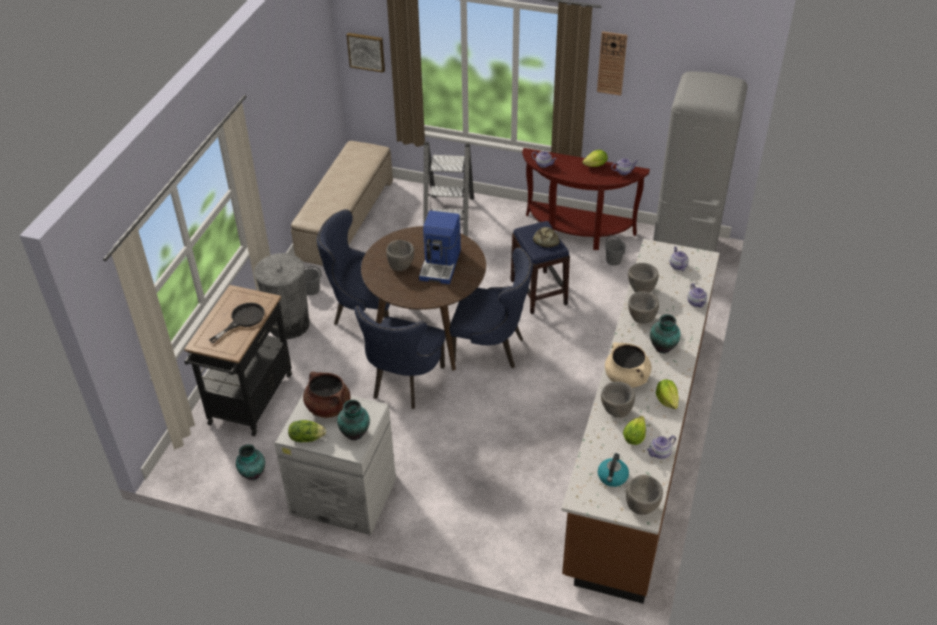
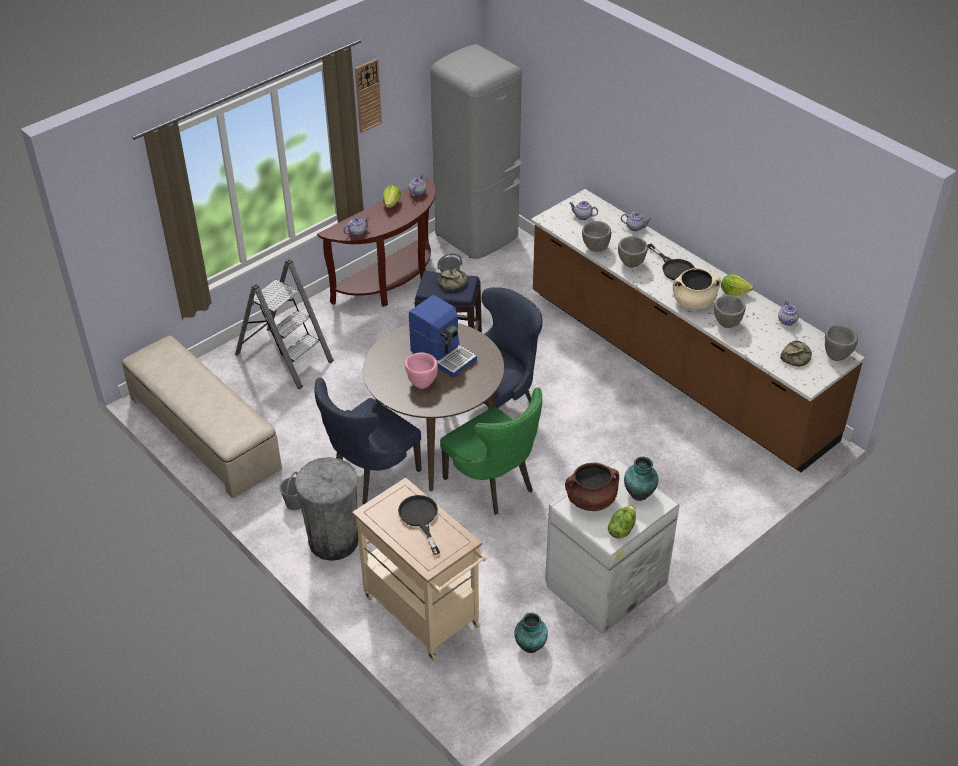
camera: 60 degrees left, 0 degrees up
(249, 401) = (424, 614): black cart -> beige cart
(366, 51) = (122, 238): picture -> none
(401, 266) = (421, 382): grey bowl -> pink bowl
(404, 383) = (493, 484): blue chair -> green chair
(612, 477) = (796, 356): kettle -> bread
(634, 437) = (762, 327): lettuce -> none
(663, 348) = (674, 268): vase -> black frying pan

